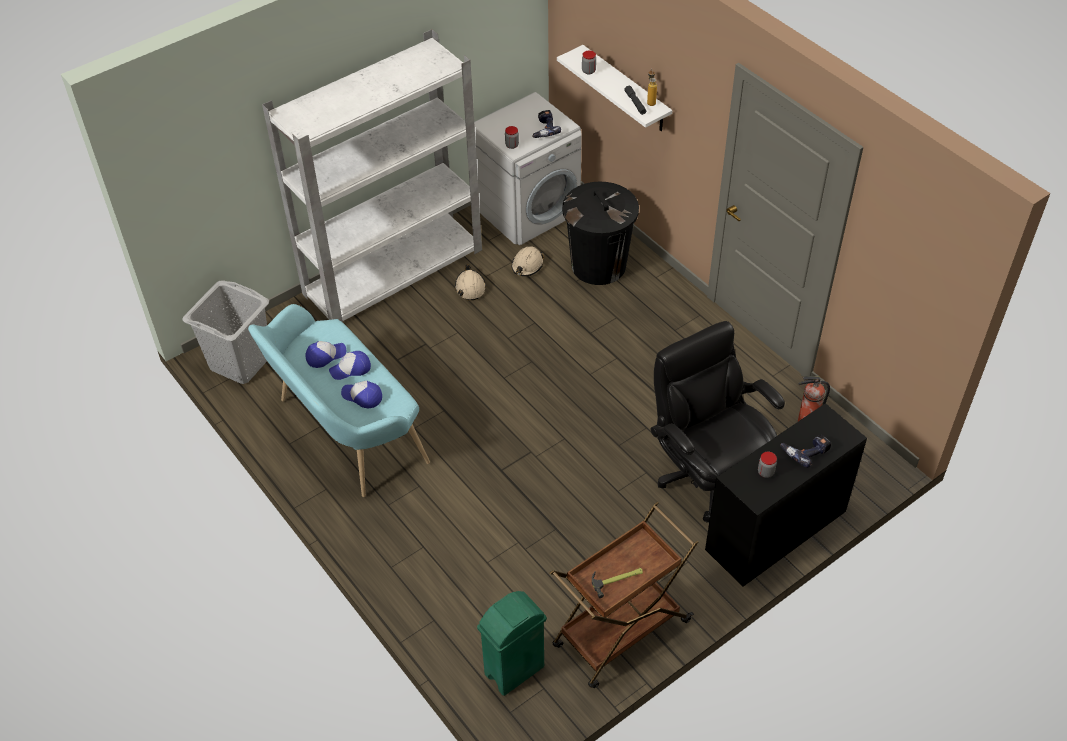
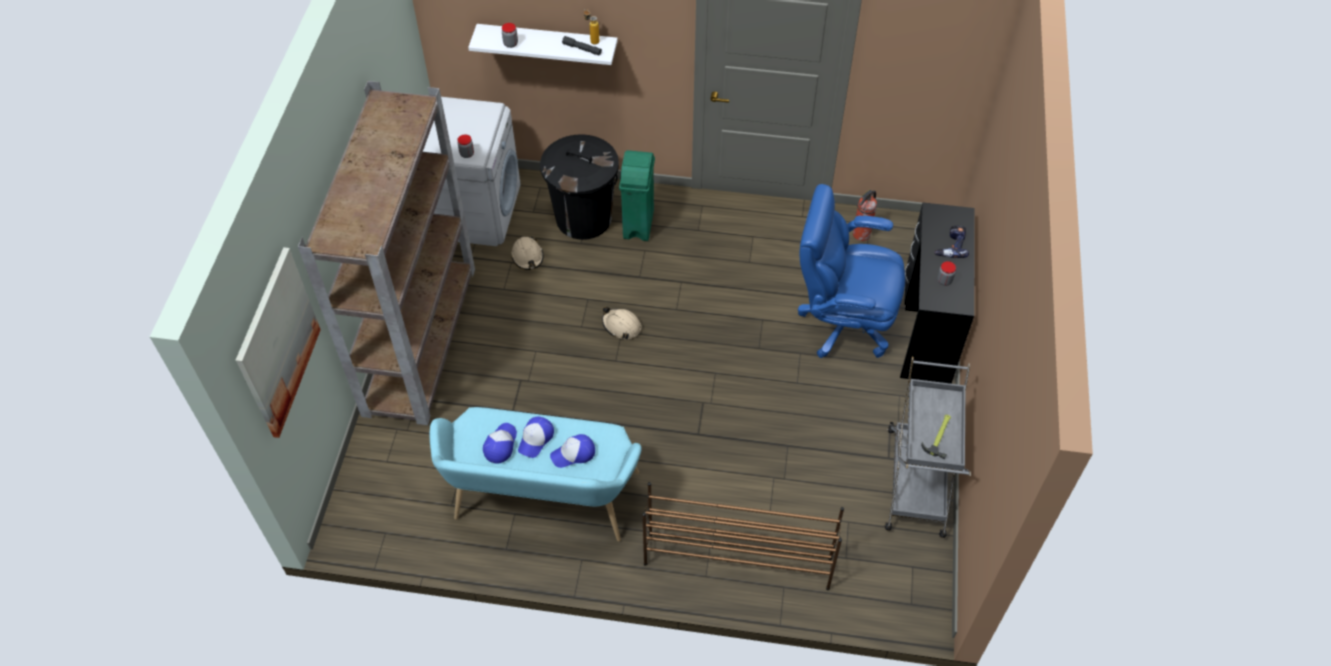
camera: 45 degrees left, 5 degrees up
(201, 162) = (277, 343): none -> picture
(240, 362) = (376, 517): grey laundry basket -> none
(393, 272) = (420, 340): white bookcase -> brown bookcase
(424, 575) = (737, 560): none -> brown shoe rack
(470, 287) = (502, 307): beige hard hat -> beige hard hat (621, 326)
(513, 670) = (879, 573): green trash can -> green trash can (638, 225)
(543, 129) = (477, 124): power drill -> none
(620, 633) = (915, 483): brown cart -> grey cart
(709, 474) = (842, 321): black office chair -> blue office chair

